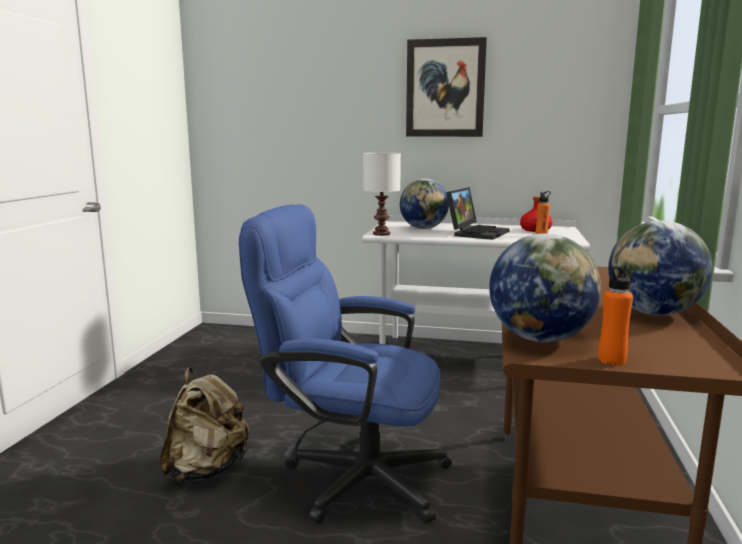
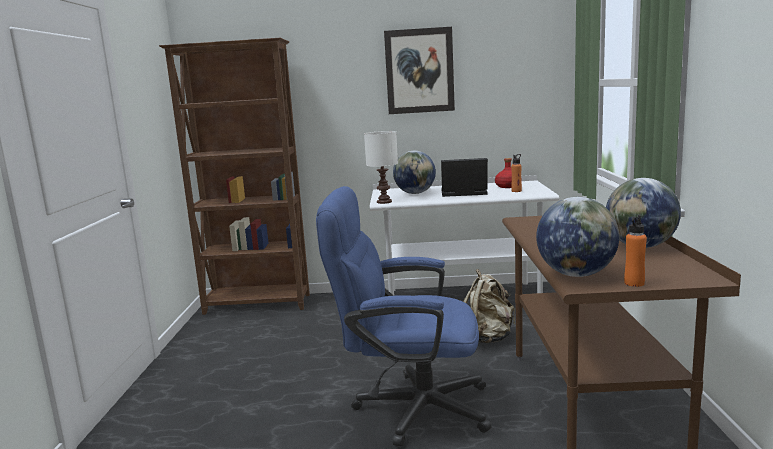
camera: 10 degrees left, 0 degrees up
(207, 469) = (285, 421): beige backpack -> beige backpack (489, 338)
(248, 335) = (258, 305): none -> brown bookcase
(476, 233) = (462, 193): laptop -> laptop turned 105 degrees counterclockwise

